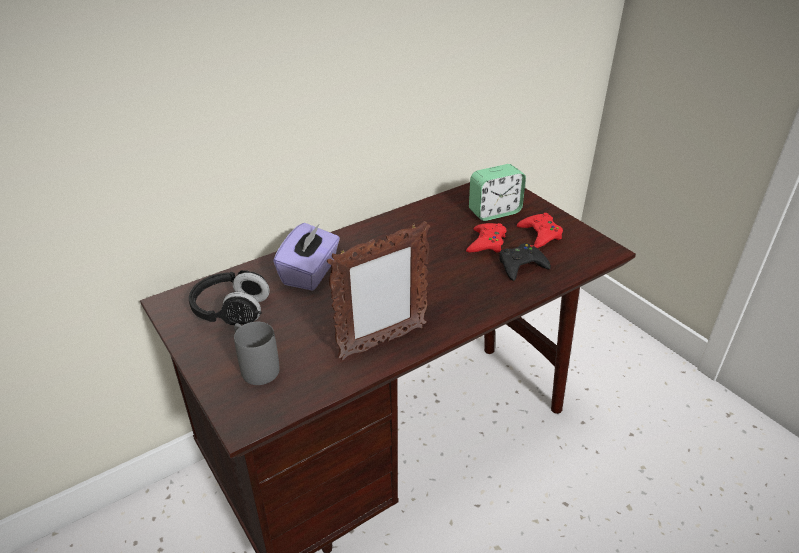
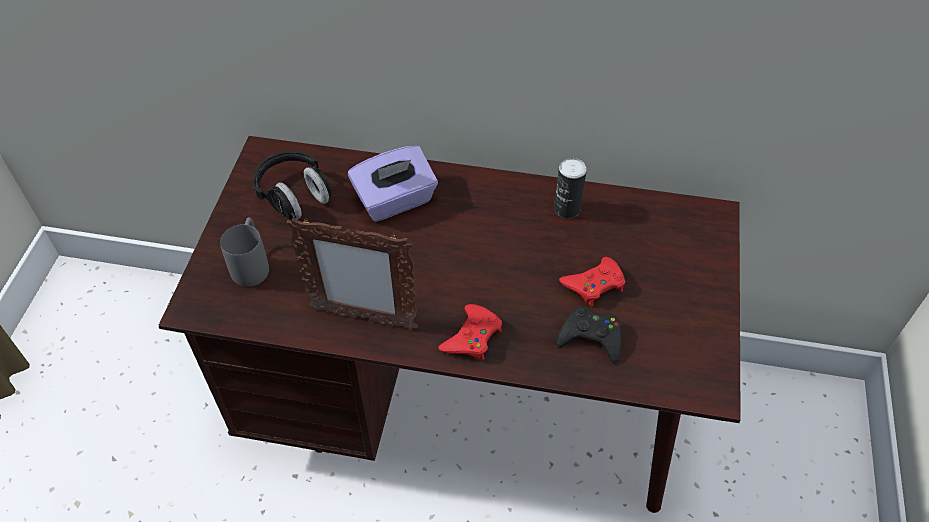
camera: 45 degrees right, 15 degrees up
(420, 220) = (567, 209): none -> can
(494, 212) = (656, 252): alarm clock -> none
(540, 234) = (665, 316): red game controller -> red game controller (472, 337)

